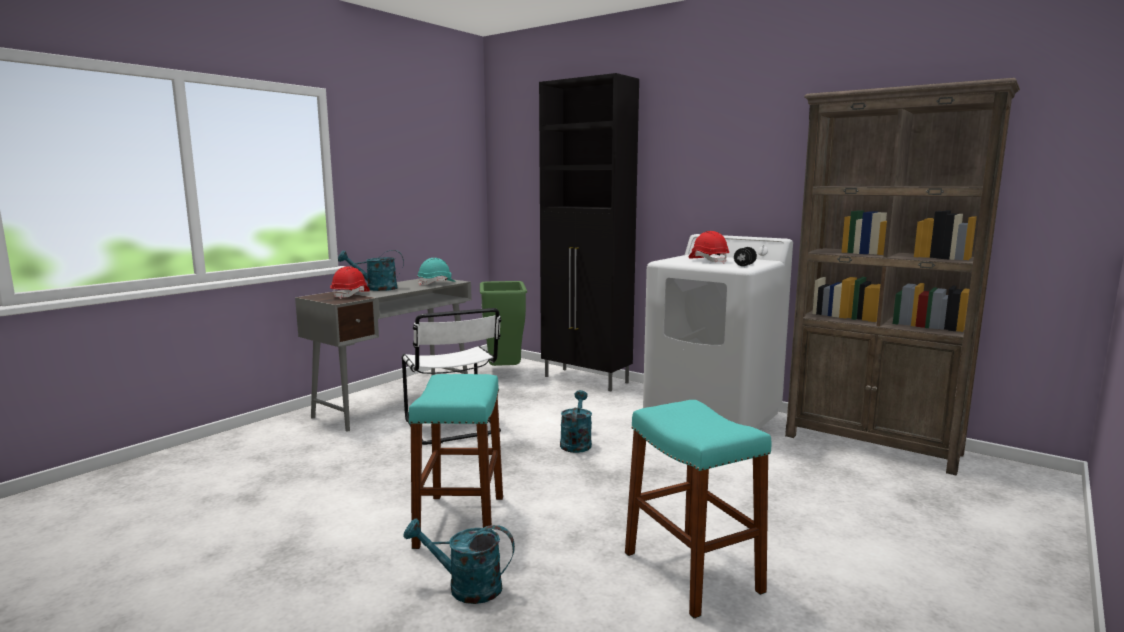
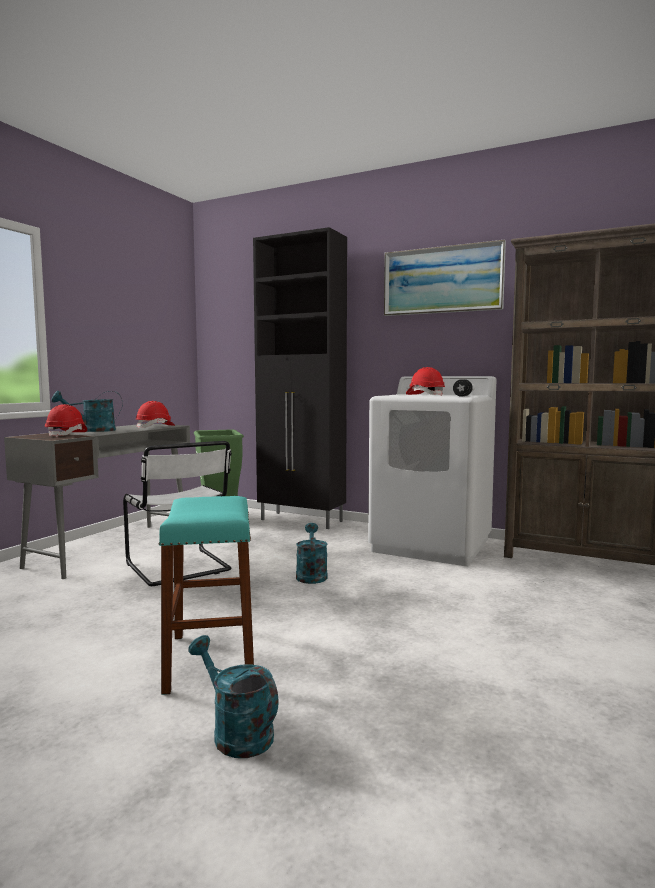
camera: 10 degrees left, 5 degrees down
(436, 283) = (155, 427): turquoise hard hat -> red hard hat
(465, 587) = (235, 732): turquoise watering can -> turquoise watering can turned 45 degrees clockwise
(692, 572) = (476, 689): turquoise stool -> none
(739, 129) = (442, 280): none -> picture

